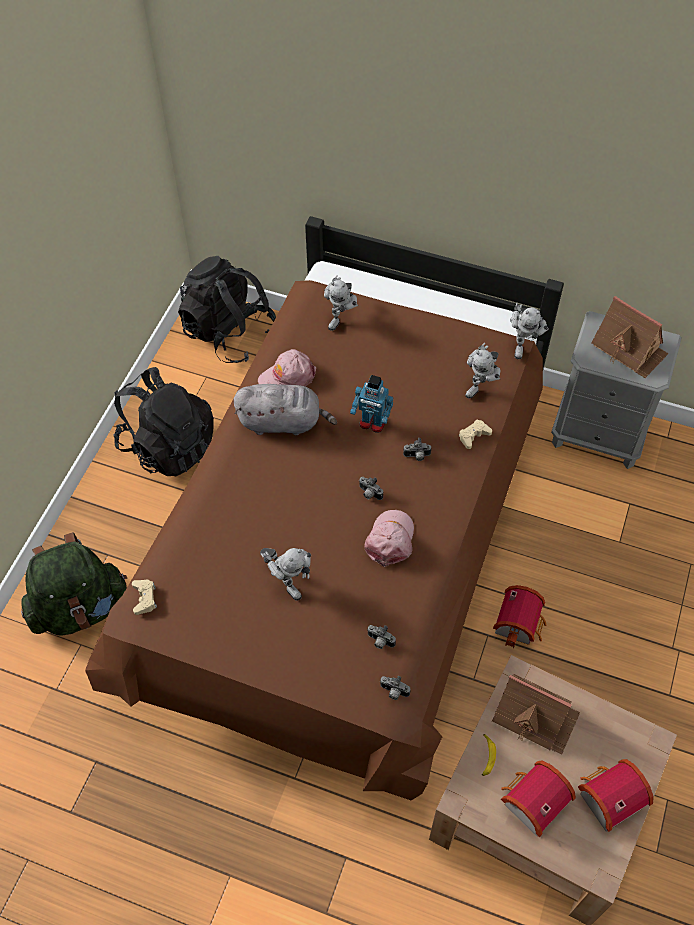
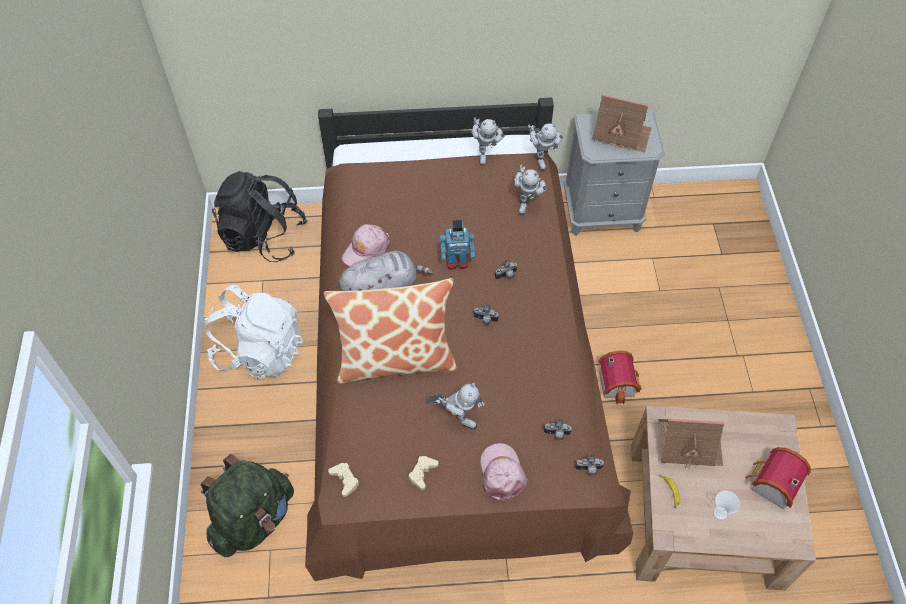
camera: 25 degrees left, 0 degrees up
(168, 445) = (259, 350): black backpack -> white backpack
(257, 498) = (396, 359): none -> pillow
(342, 318) = (385, 186): toy robot -> toy robot (485, 153)
(390, 540) = (521, 350): pink cap -> pink cap (502, 473)
(473, 436) = (541, 243): beige game controller -> beige game controller (422, 473)
(530, 803) = (720, 513): toy house -> cup

